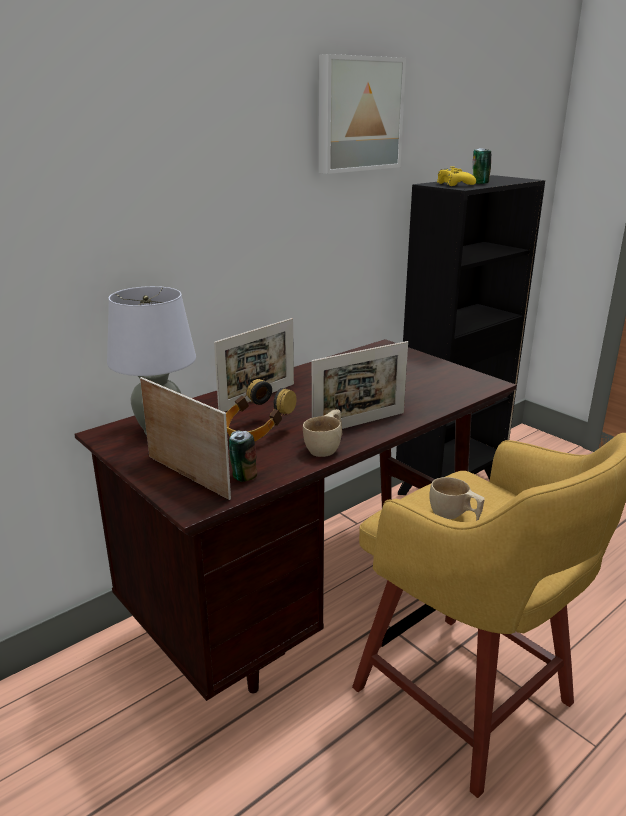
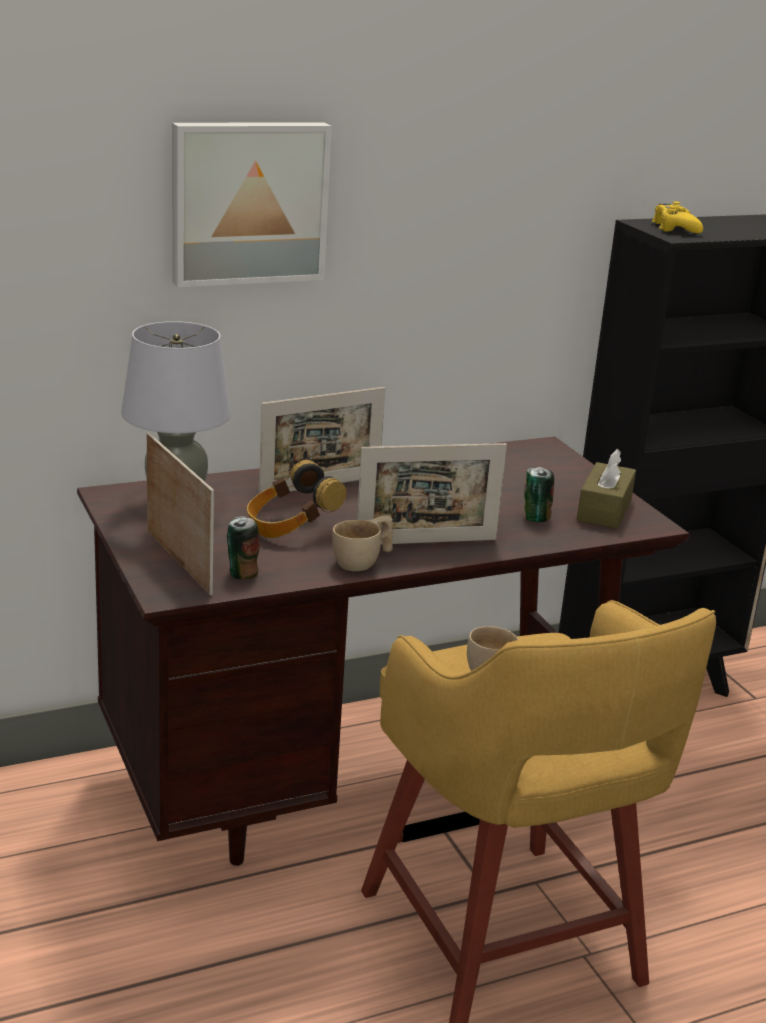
camera: 15 degrees right, 0 degrees up
(358, 114) = (534, 119): picture -> picture (248, 202)
(454, 379) = (604, 510): none -> brown tissue box
(479, 183) = (718, 230): can -> can (535, 517)

